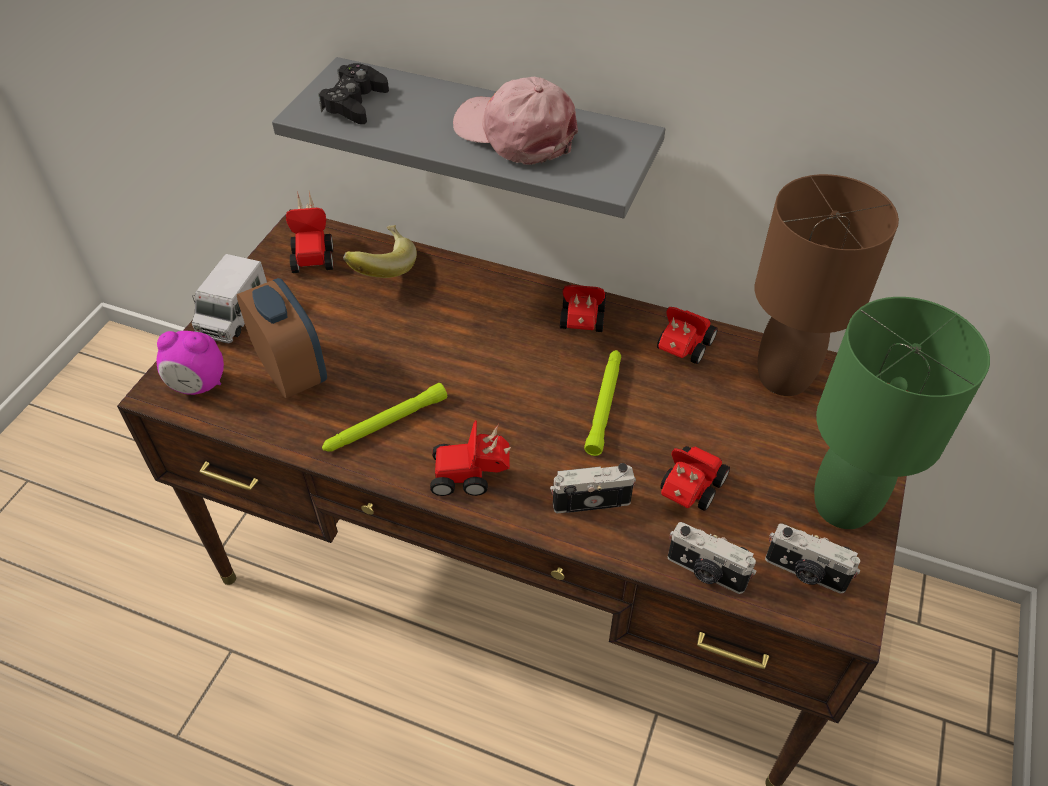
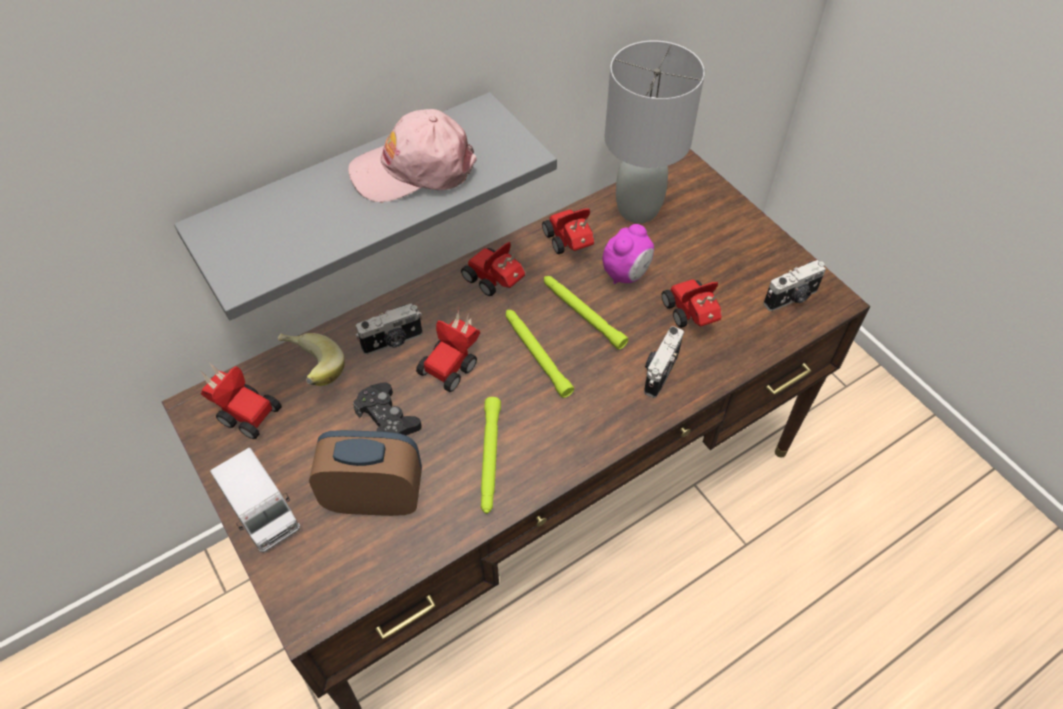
camera: 55 degrees left, 5 degrees up
(198, 385) = (326, 578): alarm clock -> alarm clock (626, 274)
(355, 103) = (263, 243): black game controller -> black game controller (387, 418)
(472, 476) = (585, 429): toy car -> toy car (453, 363)
(525, 396) = (536, 354): none -> green flashlight
(706, 572) = (759, 346): camera -> camera (393, 342)
(783, 378) = (638, 210): brown table lamp -> grey table lamp
(841, 506) = (756, 250): green table lamp -> none

